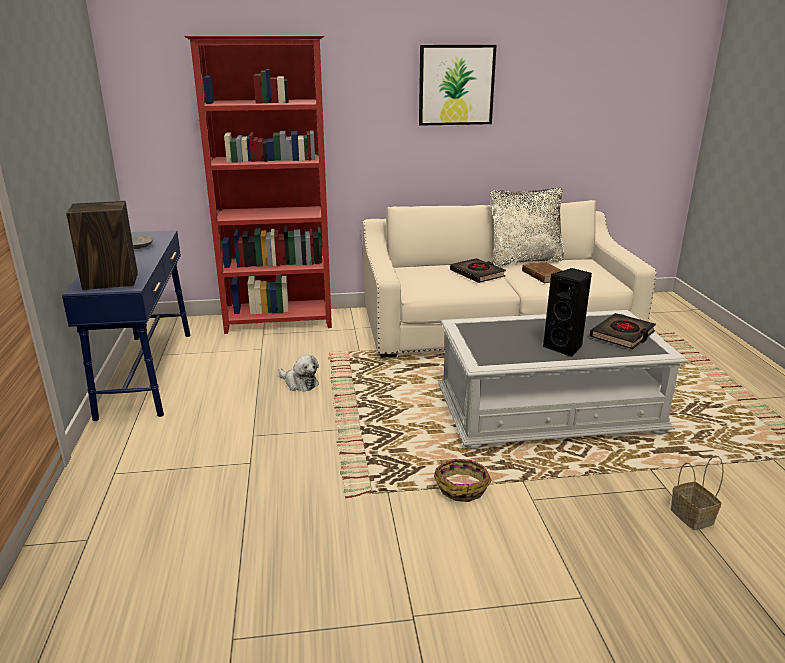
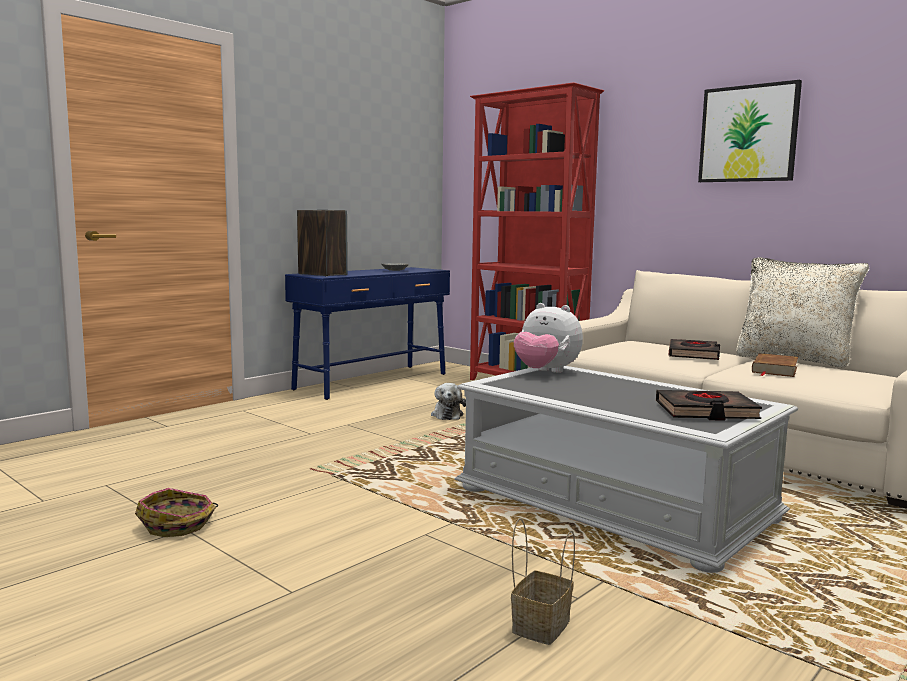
camera: 50 degrees right, 15 degrees down
(462, 487) = (395, 502): basket -> basket (178, 525)
(471, 332) = (545, 372): none -> plush toy
(565, 347) = (601, 399): black speaker -> none

